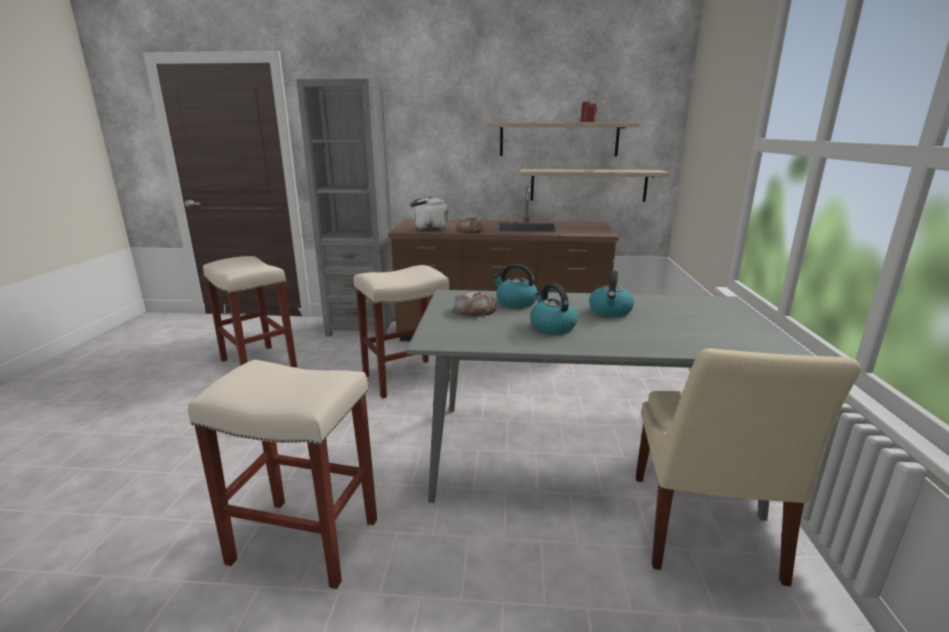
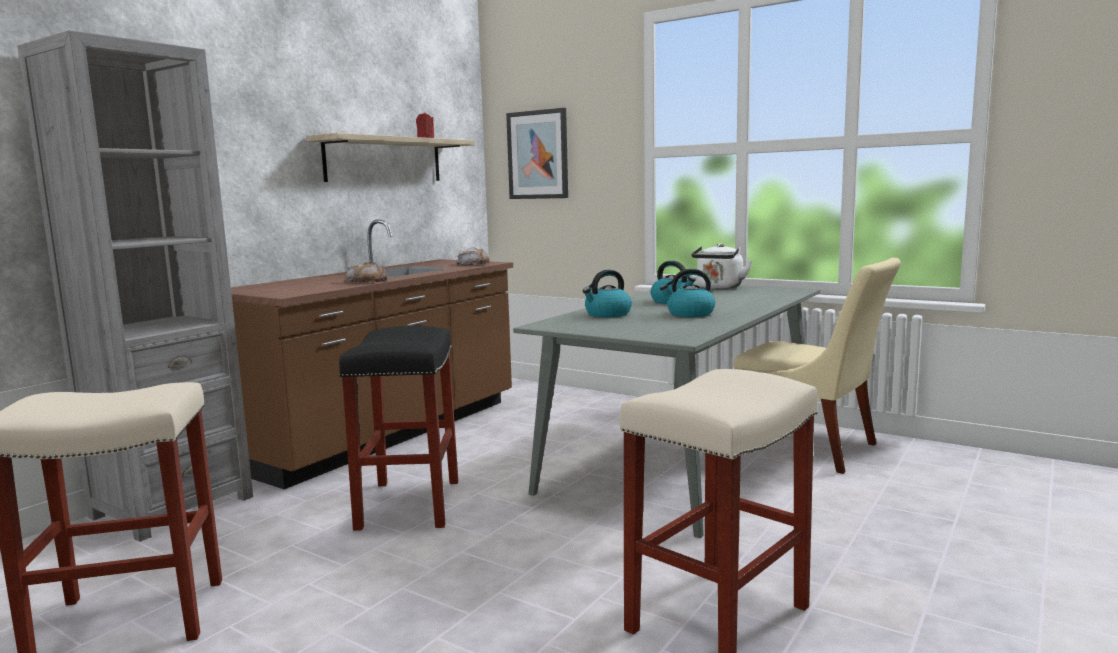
camera: 60 degrees left, 10 degrees down
(406, 377) = (408, 503): beige stool -> black stool
(429, 228) = (306, 288): white kettle -> white kettle (719, 288)
(474, 311) = (613, 324): bread -> bread (473, 264)
(588, 185) = (418, 216): shelf -> none
(703, 137) = (538, 155): none -> picture

